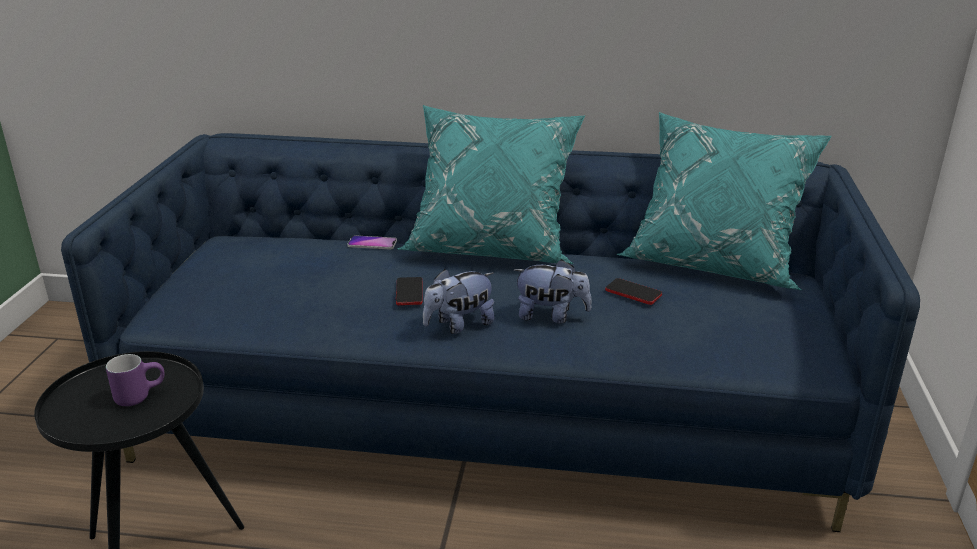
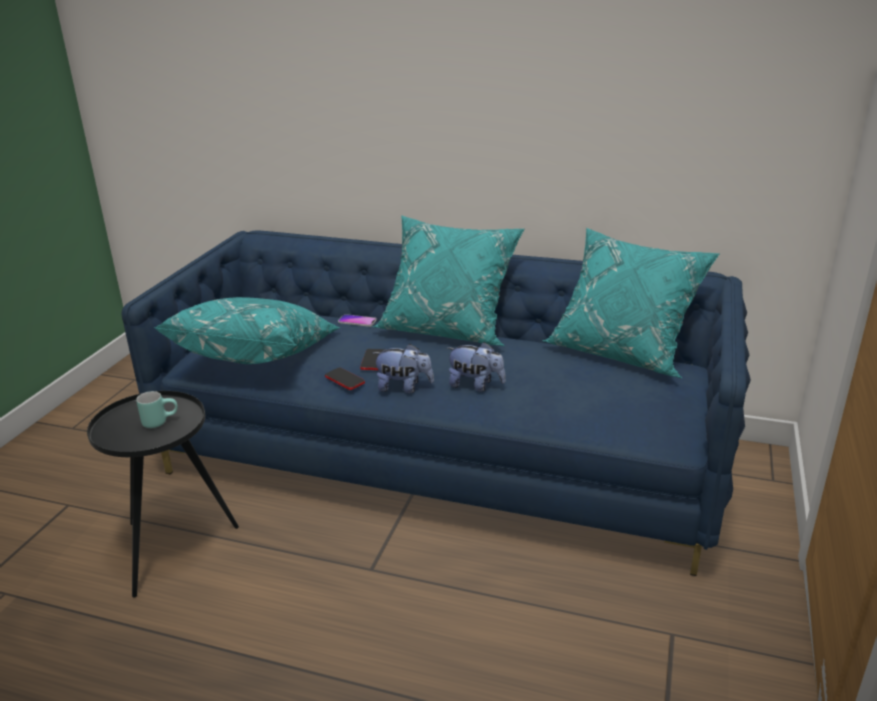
camera: 10 degrees right, 0 degrees up
(140, 395) = (160, 421): purple mug -> turquoise mug
(251, 296) = (258, 356): none -> turquoise pillow
(459, 325) = (404, 387): plush toy -> plush toy turned 150 degrees counterclockwise
(633, 292) = (545, 371): phone -> phone (344, 379)

